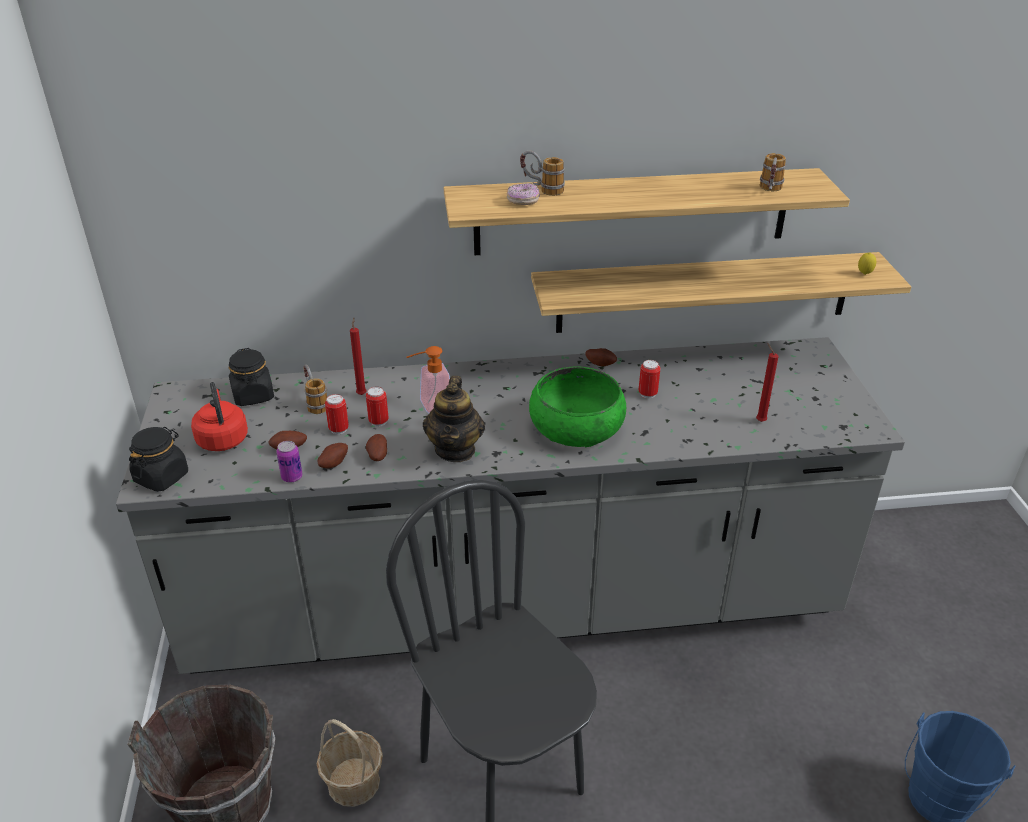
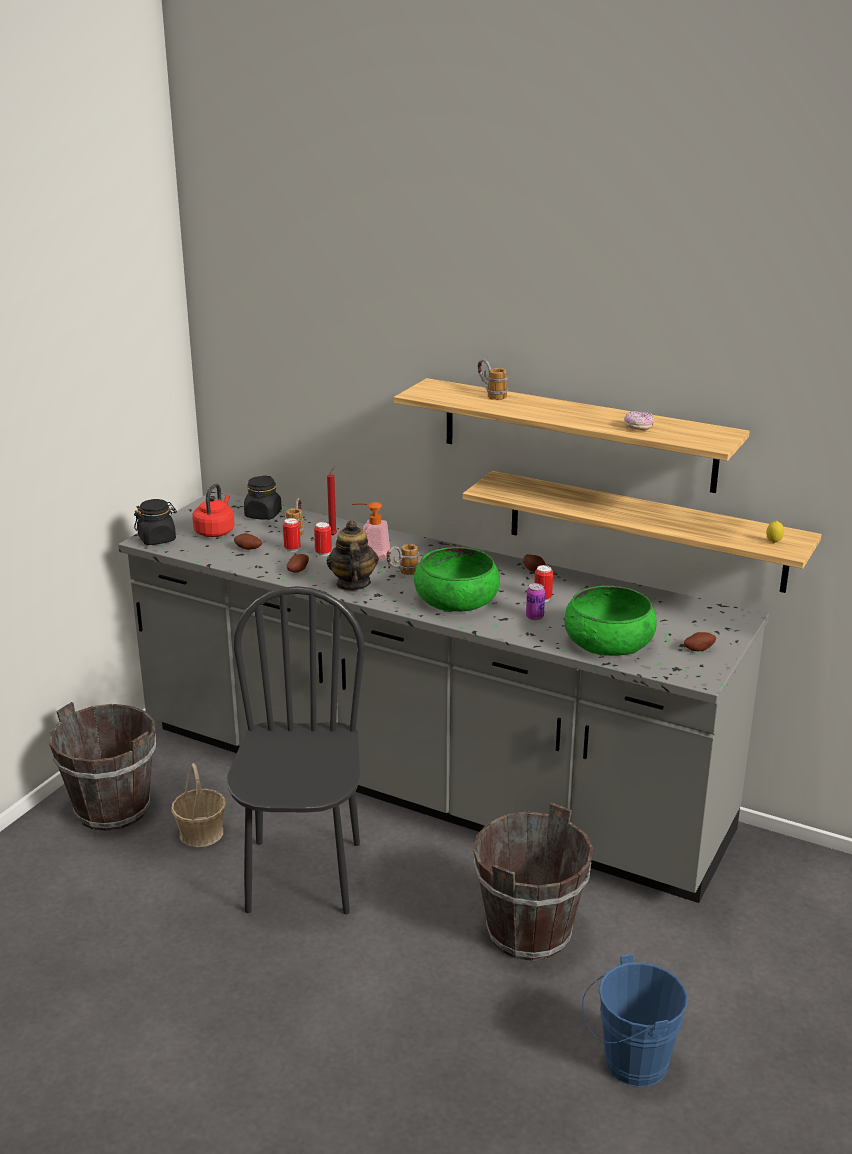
camera: 35 degrees right, 10 degrees down
(292, 477) = (230, 564): can -> can (534, 617)
(333, 463) = (264, 565): potato -> potato (698, 649)
(455, 449) = (352, 584): teapot -> teapot turned 135 degrees clockwise
(523, 202) = (463, 398): donut -> donut (638, 427)
(744, 717) = (529, 933): none -> brown bucket
(759, 420) = (609, 642): red candle -> green bowl
(769, 191) = (669, 434): mug -> mug (402, 573)

